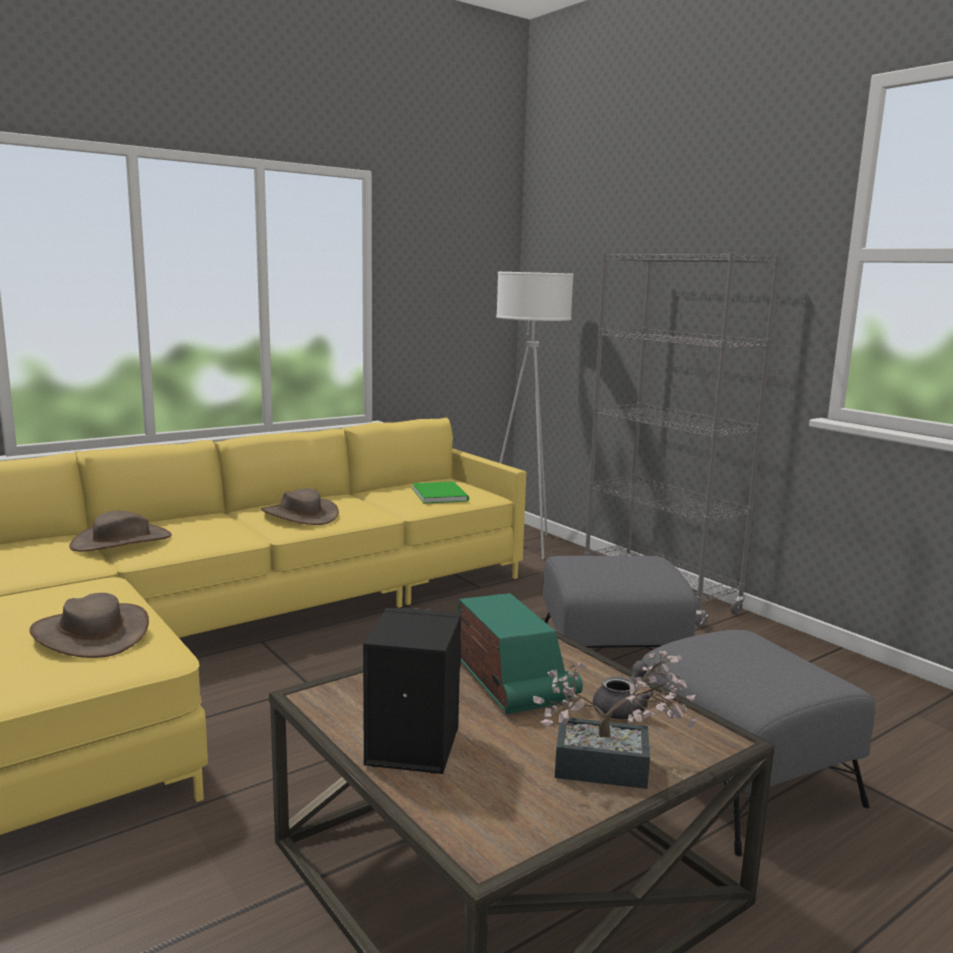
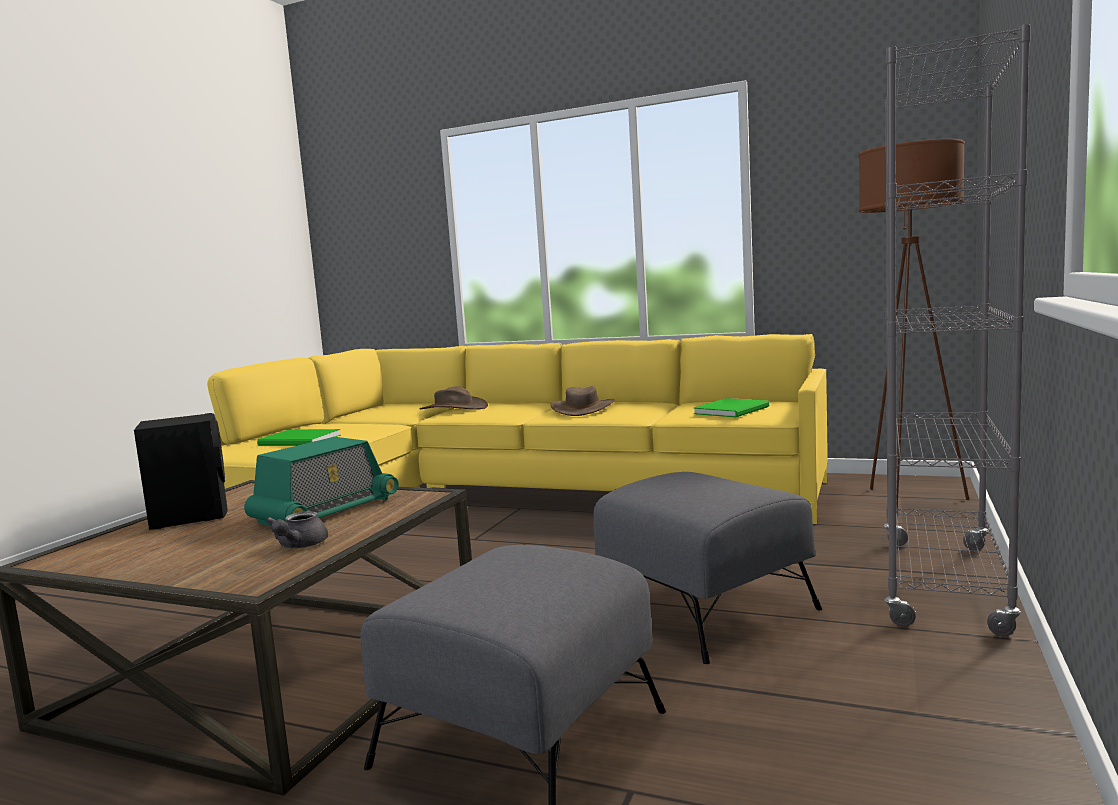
camera: 60 degrees right, 5 degrees down
(91, 633) = (300, 441): brown hat -> green book
(524, 545) = (909, 501): white floor lamp -> brown floor lamp
(614, 768) = (177, 563): potted plant -> none
(622, 707) = (298, 546): grey teapot -> grey teapot turned 90 degrees clockwise

